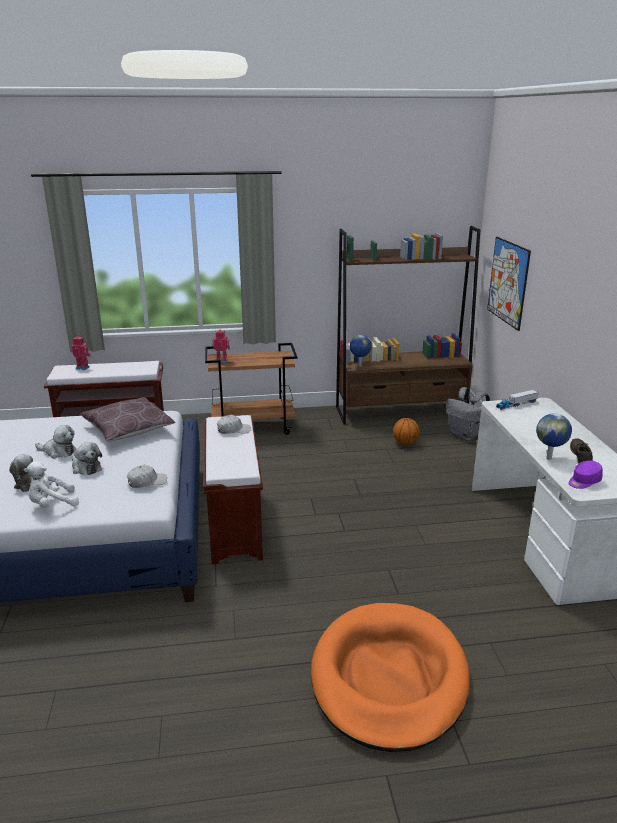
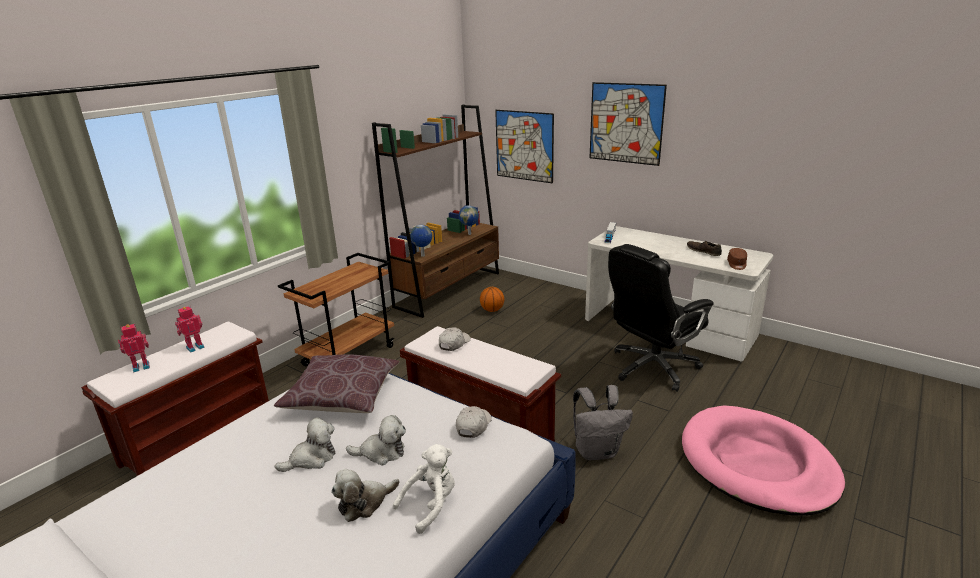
camera: 45 degrees left, 0 degrees up
(52, 504) = (431, 505): white plush toy -> white plush toy turned 150 degrees counterclockwise
(222, 361) = (314, 293): toy robot -> toy robot (195, 347)
(389, 678) = (757, 464): orange dog bed -> pink dog bed
(453, 556) = (652, 367): none -> black office chair
(465, 436) = (521, 287): grey backpack -> grey backpack (597, 451)
(549, 458) = (696, 259): globe -> globe (469, 234)
(576, 276) = (626, 123): none -> picture
(583, 481) = (737, 264): purple cap -> brown cap

